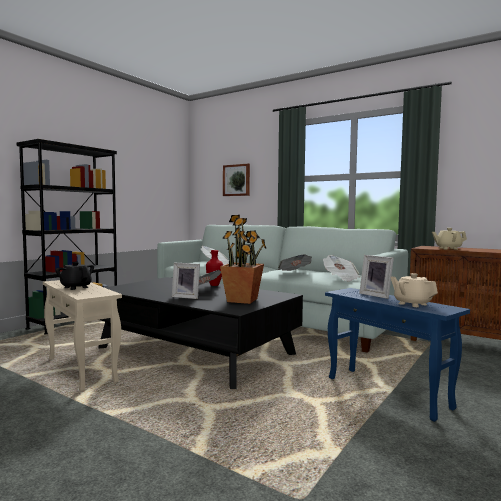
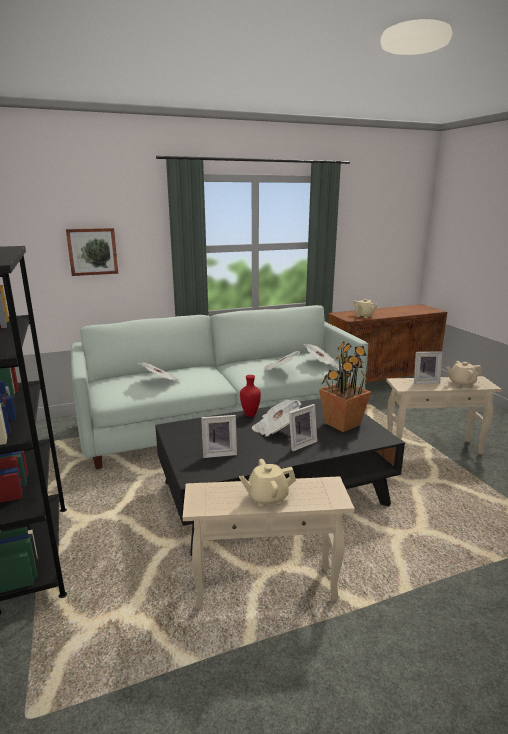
camera: 55 degrees left, 15 degrees up
(76, 287) = (267, 497): black teapot -> beige teapot
(146, 288) = (219, 453): none -> picture frame
(387, 393) = (432, 448): blue side table -> beige side table

